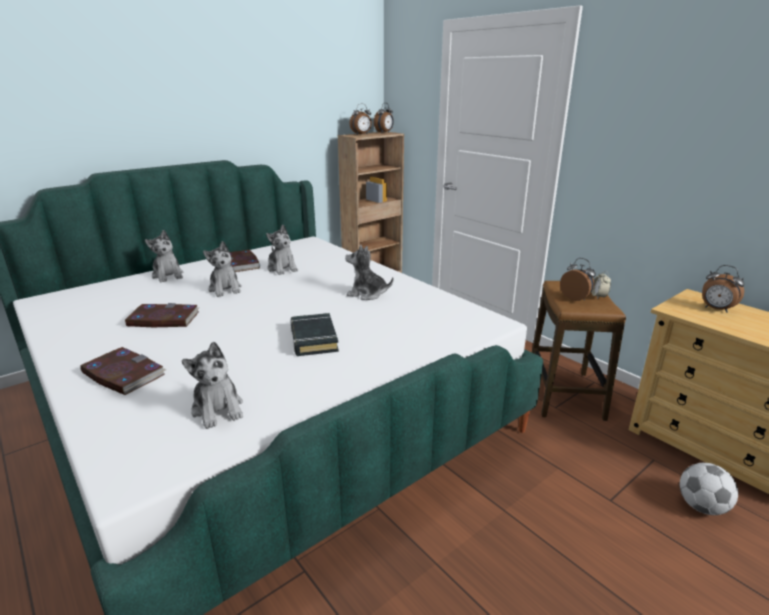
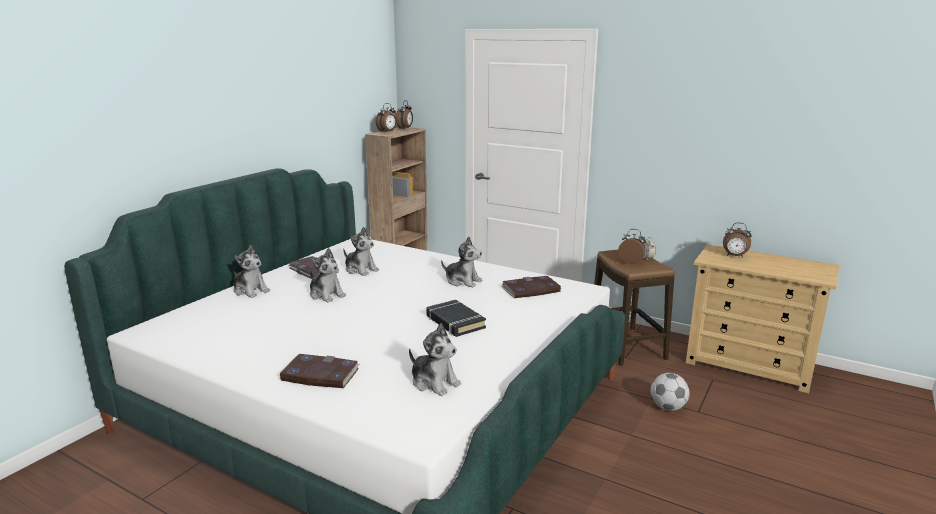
camera: 20 degrees left, 5 degrees down
(163, 319) = (298, 328): book -> book (530, 290)
(367, 294) = (463, 281): plush toy -> plush toy turned 150 degrees counterclockwise
(701, 507) = (756, 402): football -> football (668, 407)

